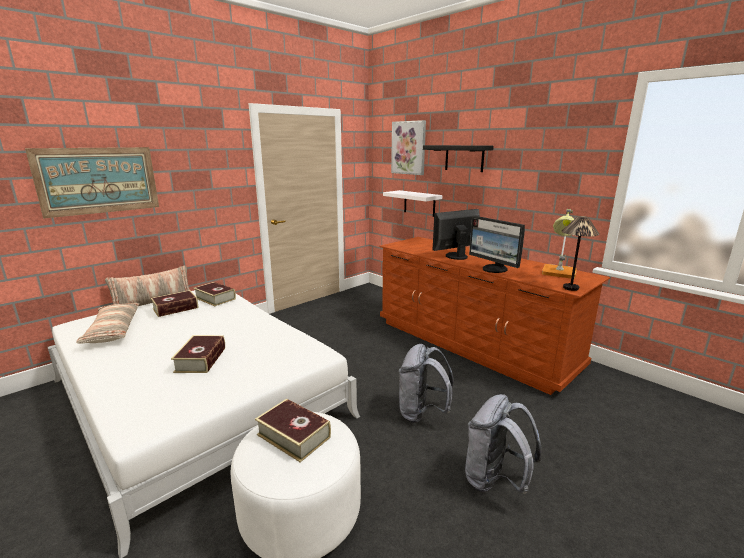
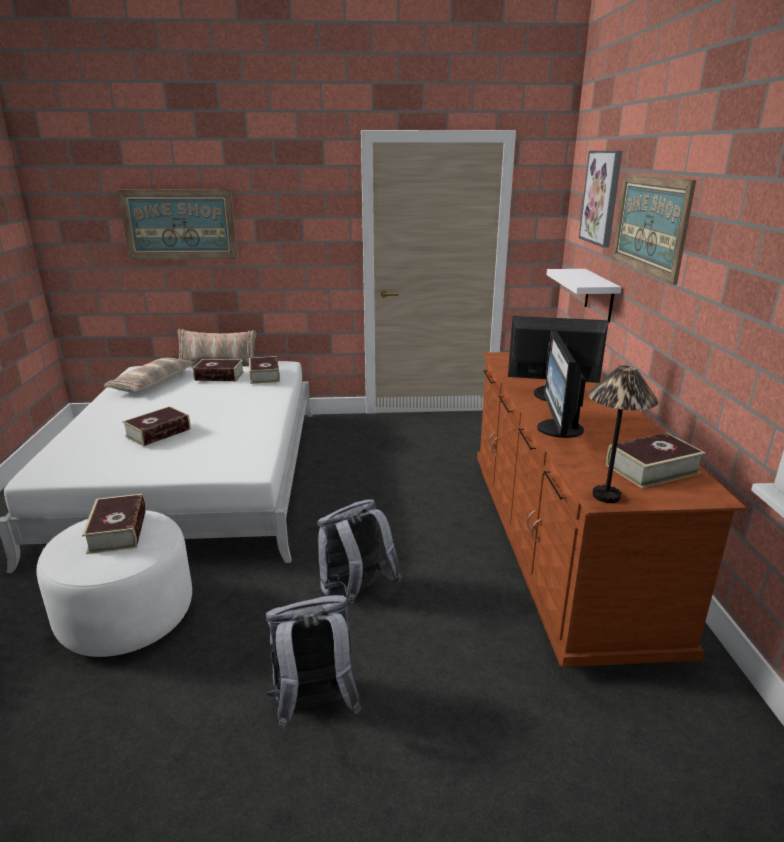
camera: 40 degrees right, 5 degrees up
(464, 158) = (650, 224): black shelf -> picture
(559, 274) = (652, 469): table lamp -> book

